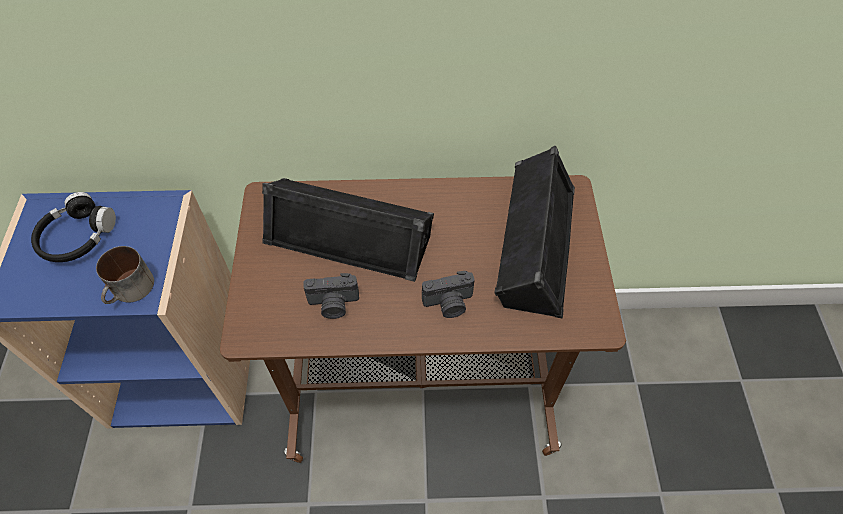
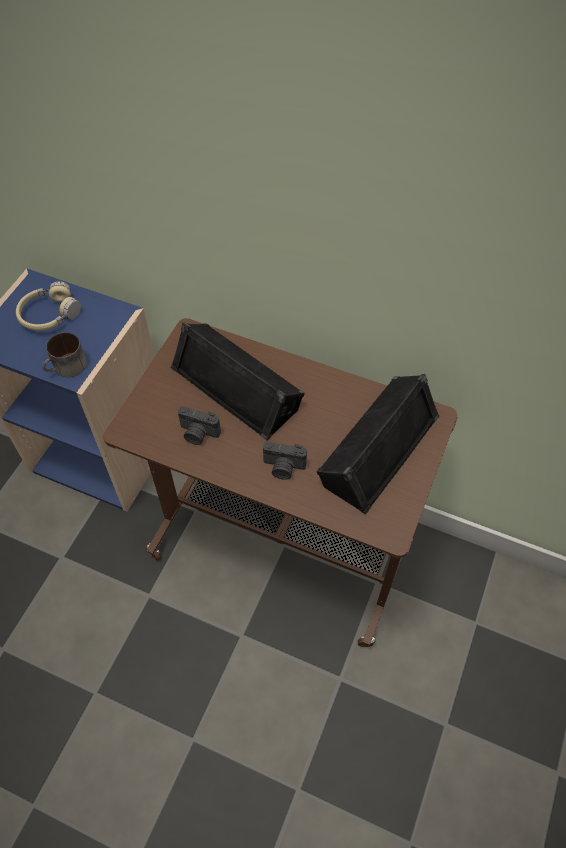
camera: 25 degrees right, 0 degrees up
(77, 236) = (49, 314): black headphones -> beige headphones

